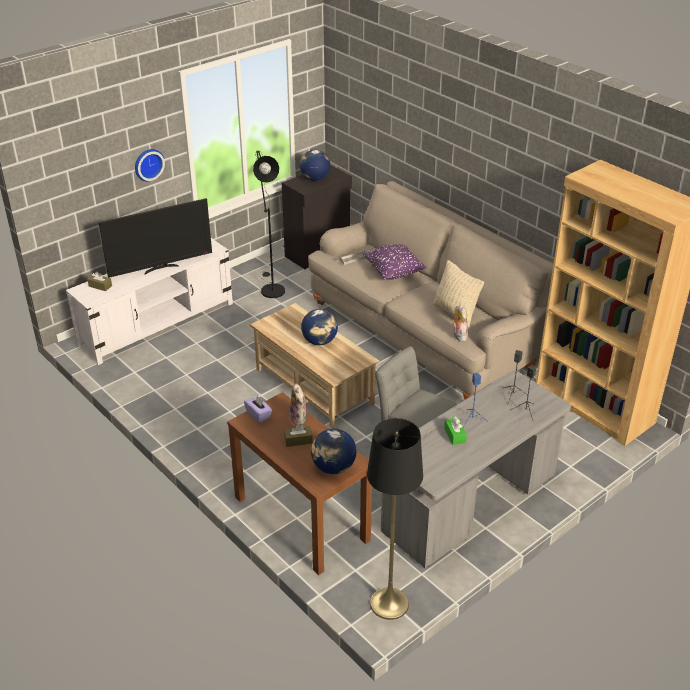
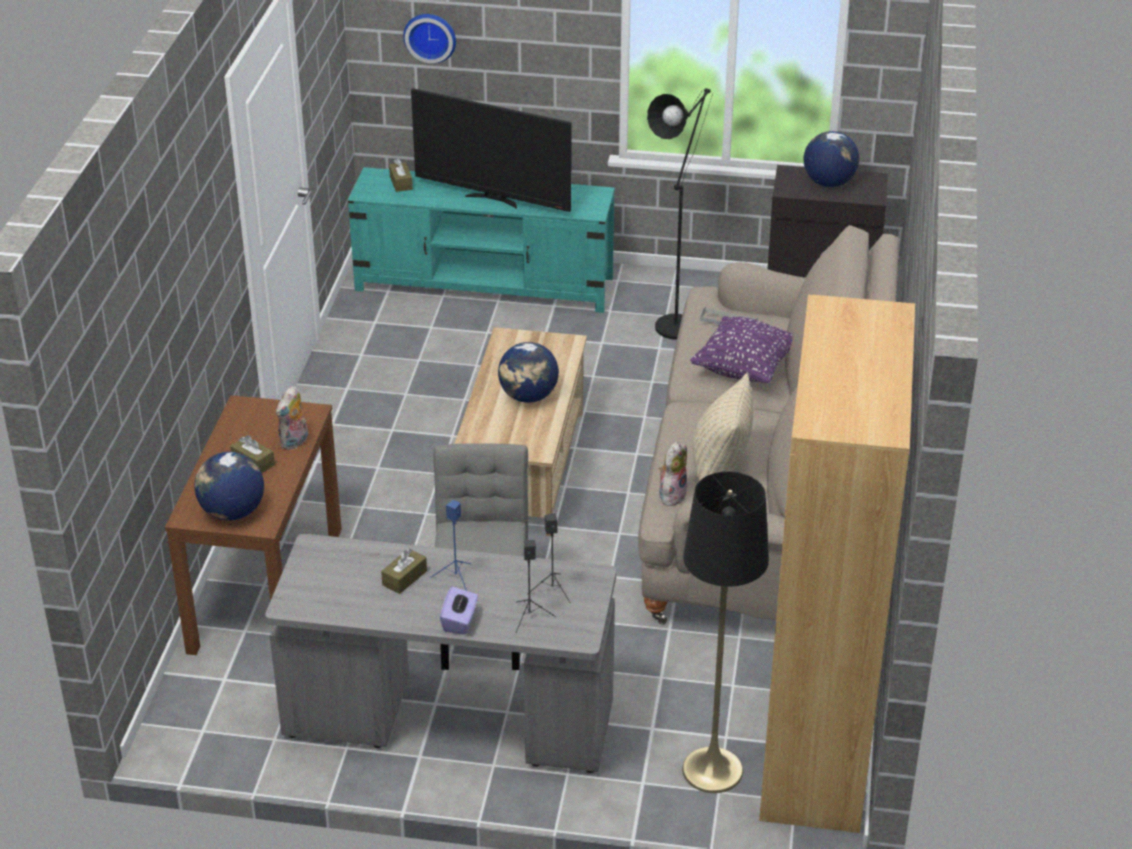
camera: 50 degrees right, 0 degrees up
(148, 164) = (545, 40): wall clock -> wall clock (430, 36)
(158, 324) = (485, 284): white tv stand -> turquoise tv stand
(258, 415) = (267, 410): purple tissue box -> purple tissue box (460, 621)
(389, 603) = (196, 736): black floor lamp -> black floor lamp (712, 770)
(454, 435) = (404, 578): green tissue box -> brown tissue box

